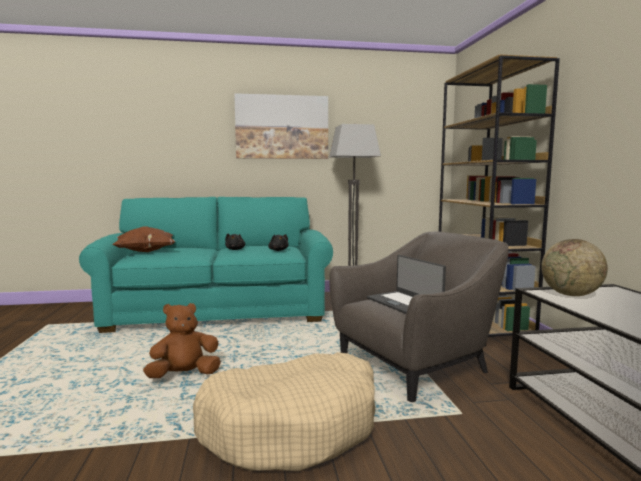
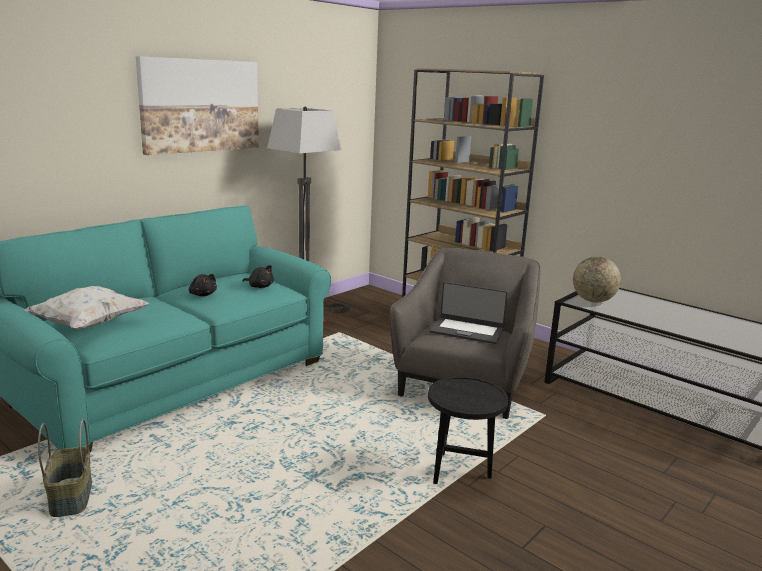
camera: 40 degrees left, 10 degrees up
(67, 349) = (70, 497): none -> basket
(145, 252) = (89, 325): brown pillow -> white pillow
(184, 375) = (289, 468): brown plush toy -> none
(292, 426) = (460, 472): beige dog bed -> black side table

